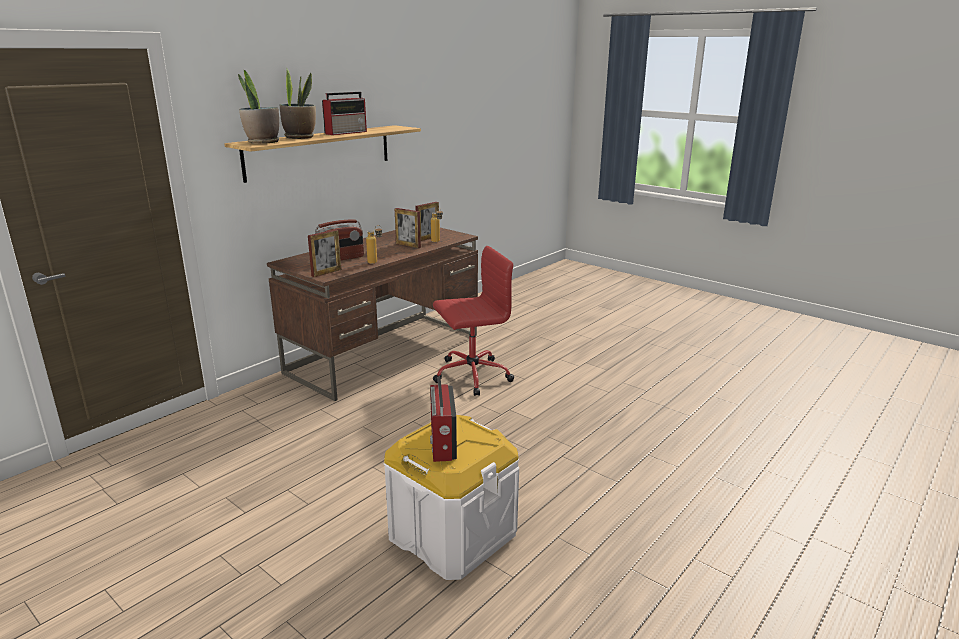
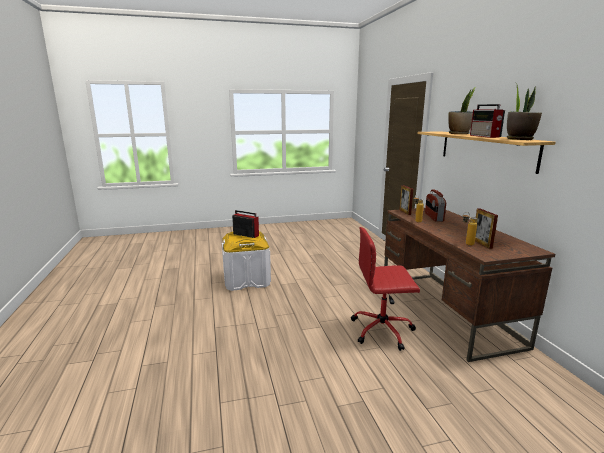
camera: 125 degrees right, 5 degrees down
(262, 142) = (436, 132): potted plant -> potted plant (519, 139)
(408, 245) = (459, 235): picture frame -> none
(470, 375) = (383, 330): red office chair -> red office chair turned 75 degrees clockwise

